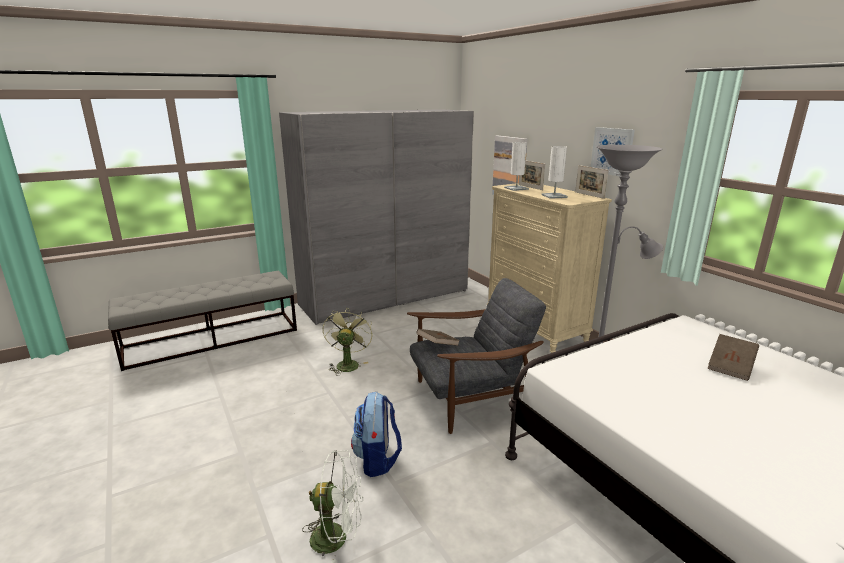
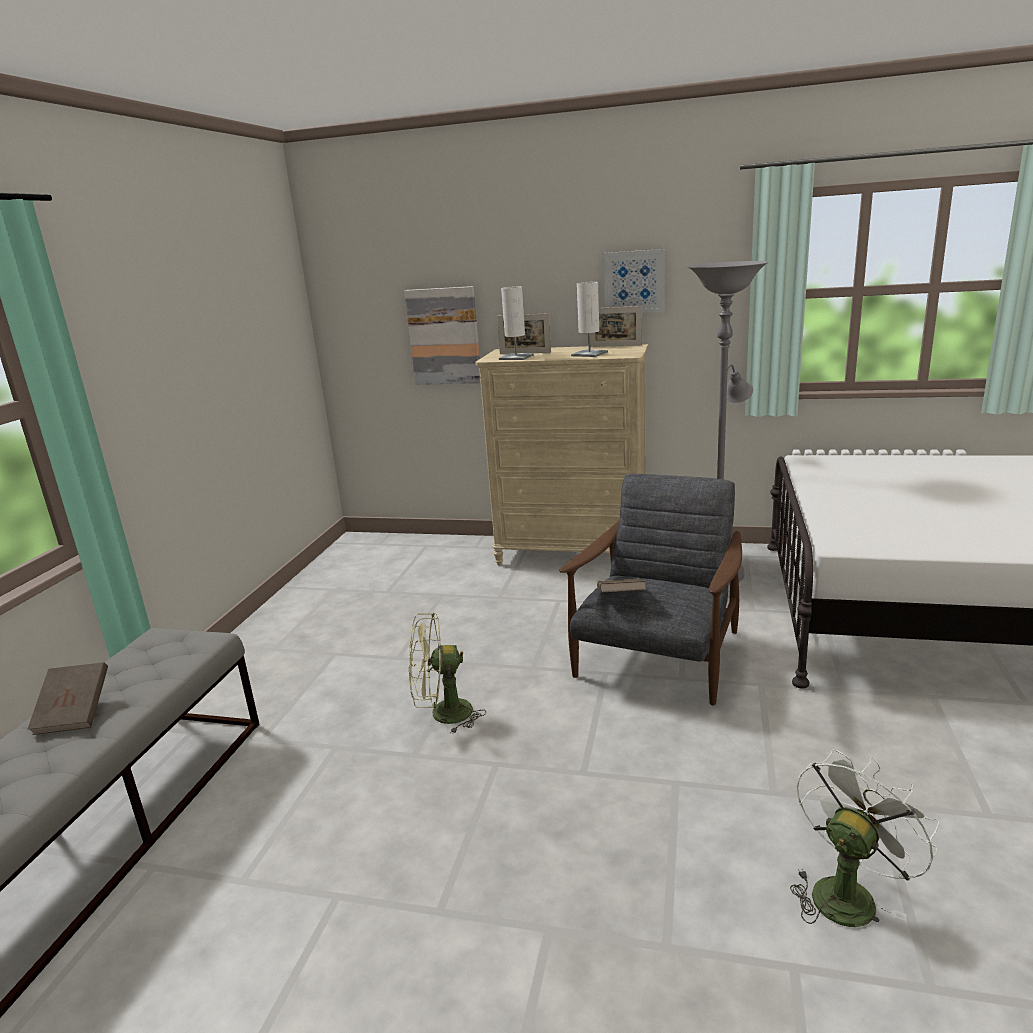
camera: 45 degrees left, 0 degrees up
(347, 363) = (442, 715): green fan -> green fan turned 60 degrees counterclockwise
(377, 459) = (711, 785): backpack -> none
(385, 297) = (312, 607): grey wardrobe -> none
(730, 367) = (911, 478): brown book -> brown book (75, 713)

